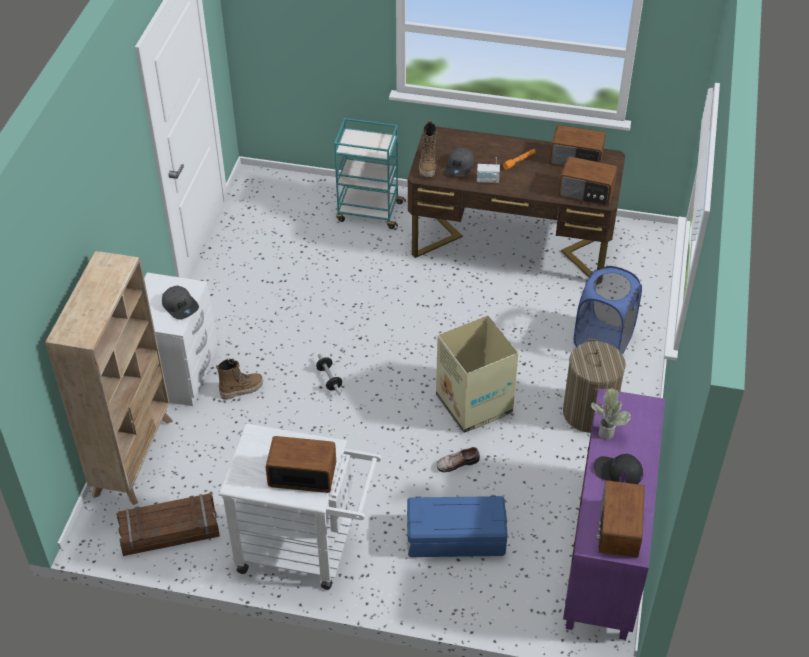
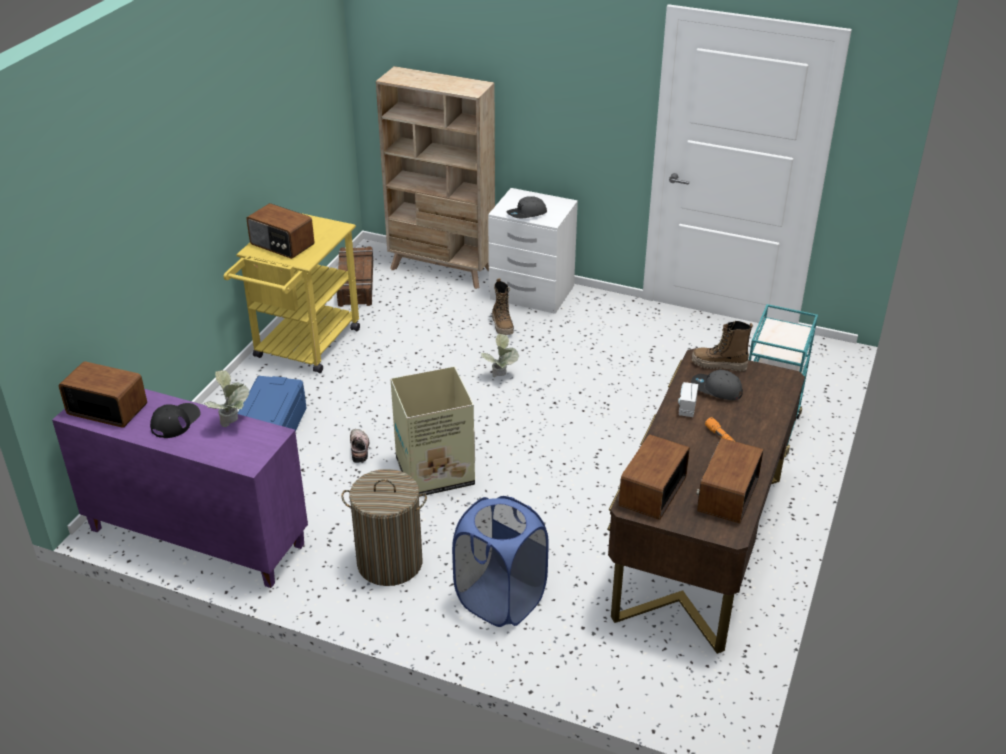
camera: 100 degrees right, 10 degrees down
(302, 474) = (282, 245): radio -> radio turned 105 degrees clockwise
(305, 549) = (303, 348): white cart -> yellow cart
(329, 379) = (500, 377): dumbbell -> potted plant

